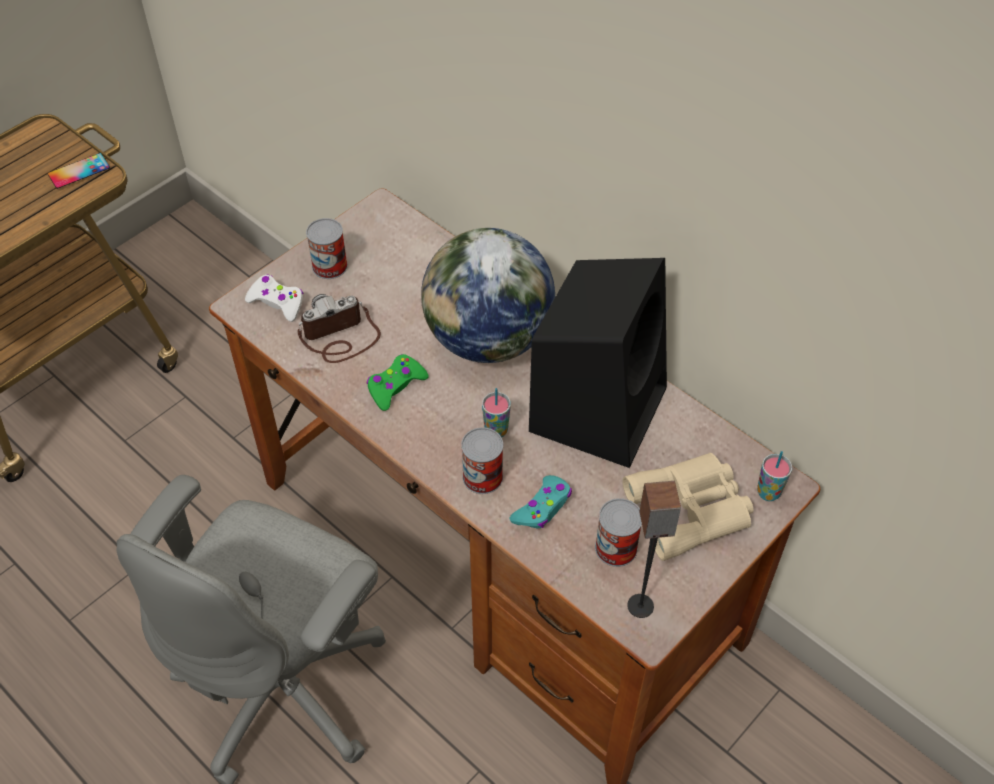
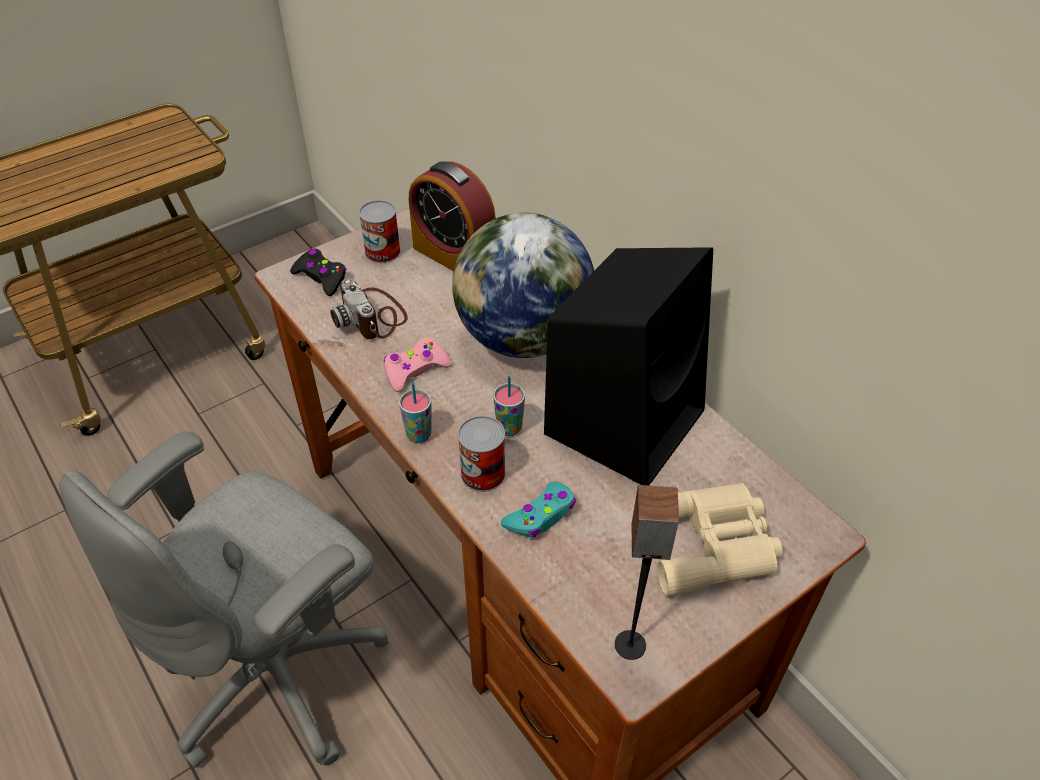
camera: 10 degrees right, 5 degrees down
(79, 171) = (183, 151): phone -> none
(277, 302) = (321, 277): white game controller -> black game controller
(339, 337) = (372, 316): camera -> camera turned 105 degrees counterclockwise
(395, 386) = (415, 370): green game controller -> pink game controller
(401, 261) = (454, 256): none -> alarm clock
(616, 548) = (614, 573): can -> none
(768, 493) = (803, 538): cup -> cup (419, 435)

